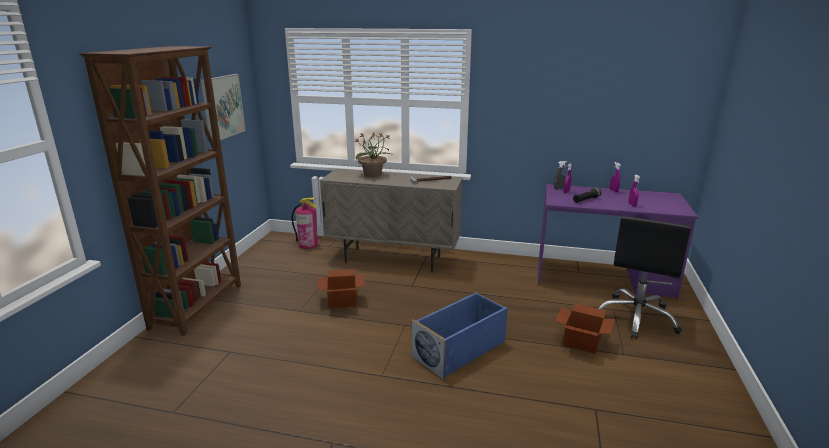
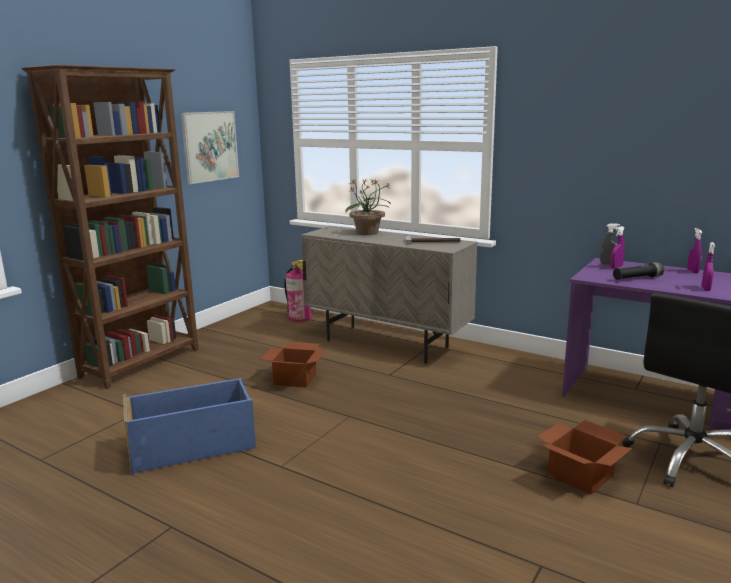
camera: 20 degrees right, 5 degrees down
(460, 349) = (399, 454): blue storage box -> blue storage box (193, 446)

